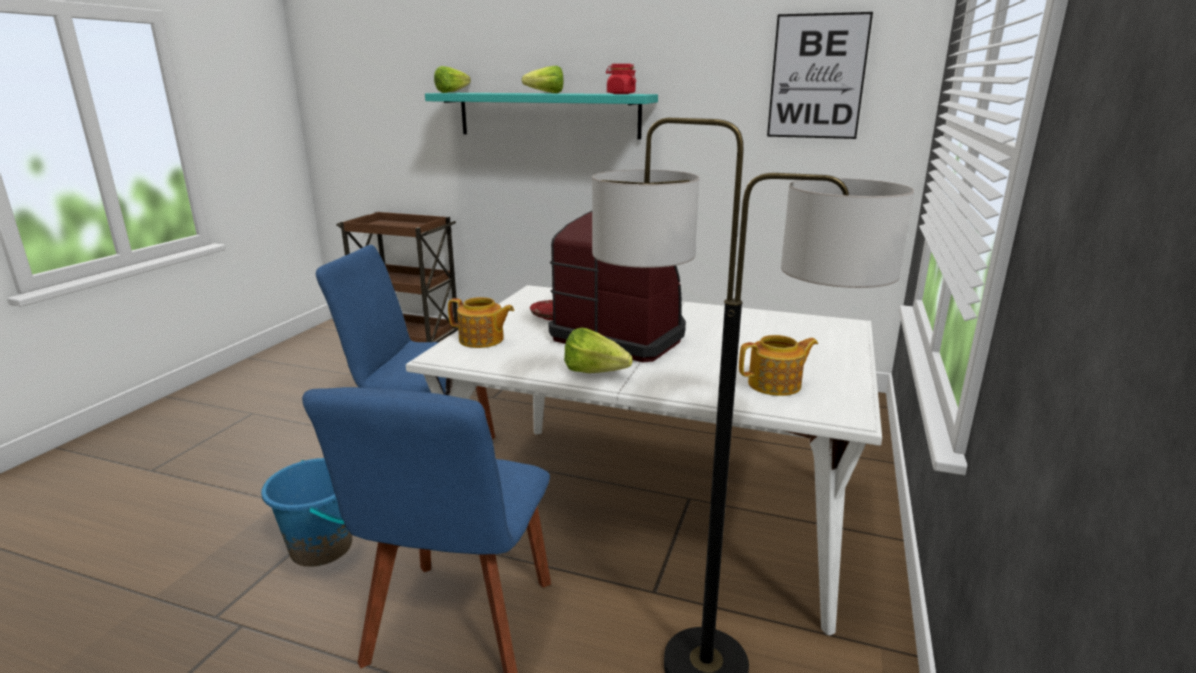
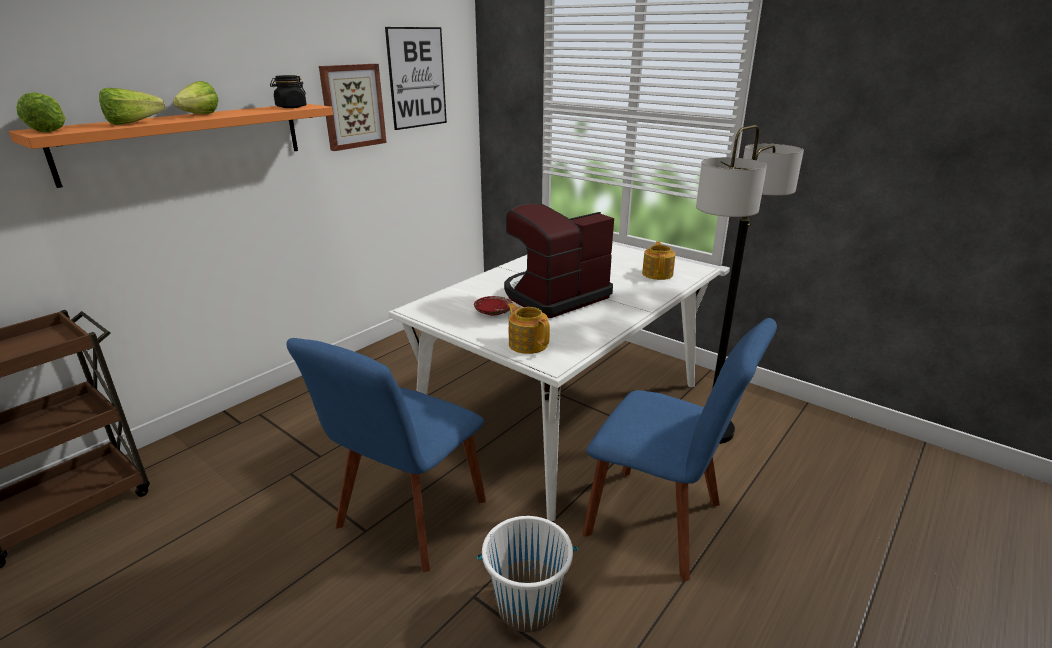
camera: 70 degrees left, 5 degrees up
(322, 547) = (527, 606): blue bucket -> white bucket
(482, 340) = (528, 344): teapot -> teapot turned 75 degrees counterclockwise
(548, 115) = (187, 141): turquoise shelf -> orange shelf
(599, 374) = (621, 313): lettuce -> lettuce (138, 123)
(620, 94) = (291, 107): red jar -> black jar
(714, 103) = (352, 106): none -> picture

